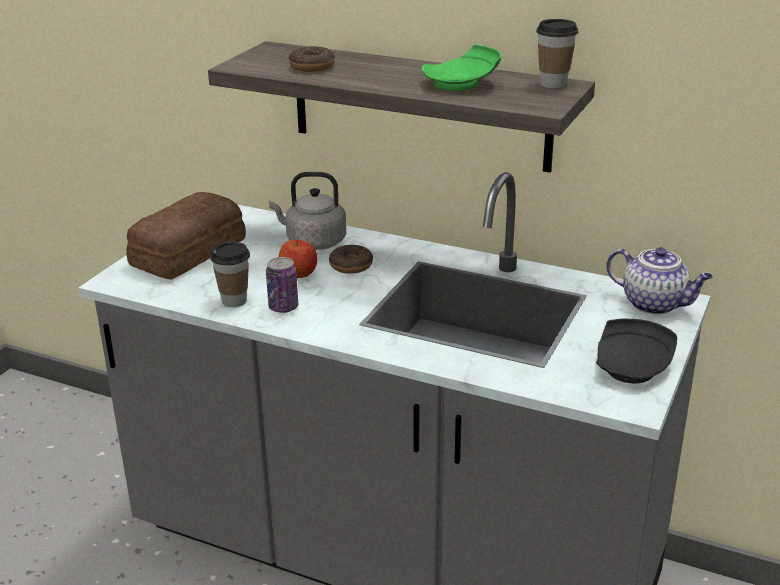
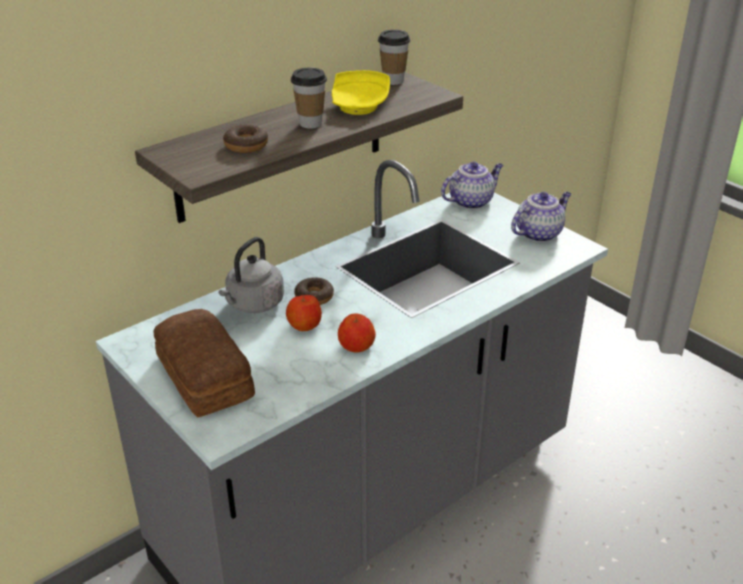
camera: 65 degrees left, 5 degrees up
(234, 301) = (323, 369): cup -> cup (310, 123)
(283, 307) = (356, 346): can -> apple
(462, 84) = (360, 105): green plate -> yellow plate
(633, 367) = (539, 233): black plate -> teapot

